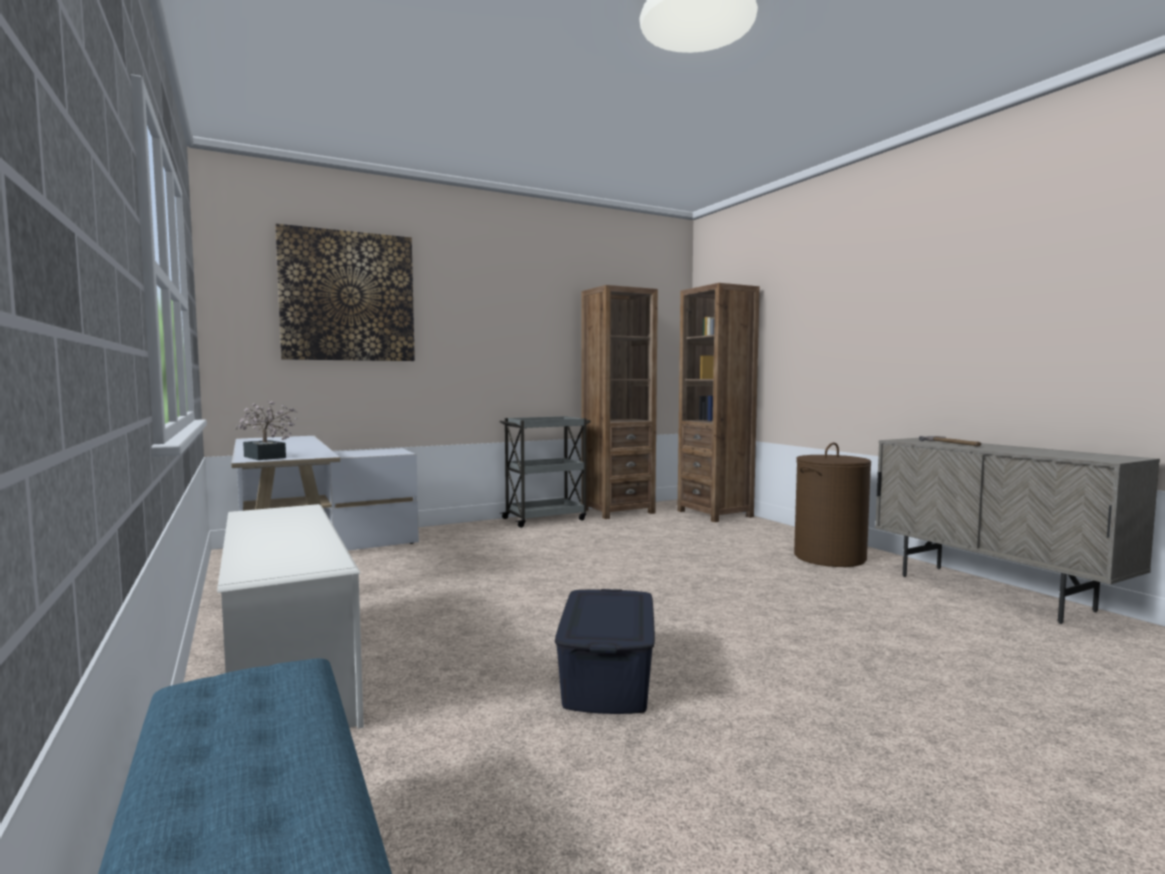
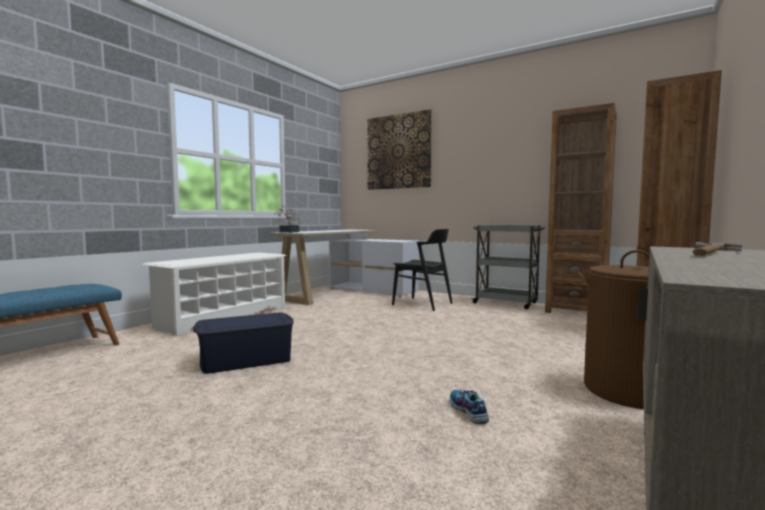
camera: 60 degrees right, 0 degrees up
(479, 544) = (422, 304): none -> black chair
(846, 607) = (467, 411): none -> shoe

